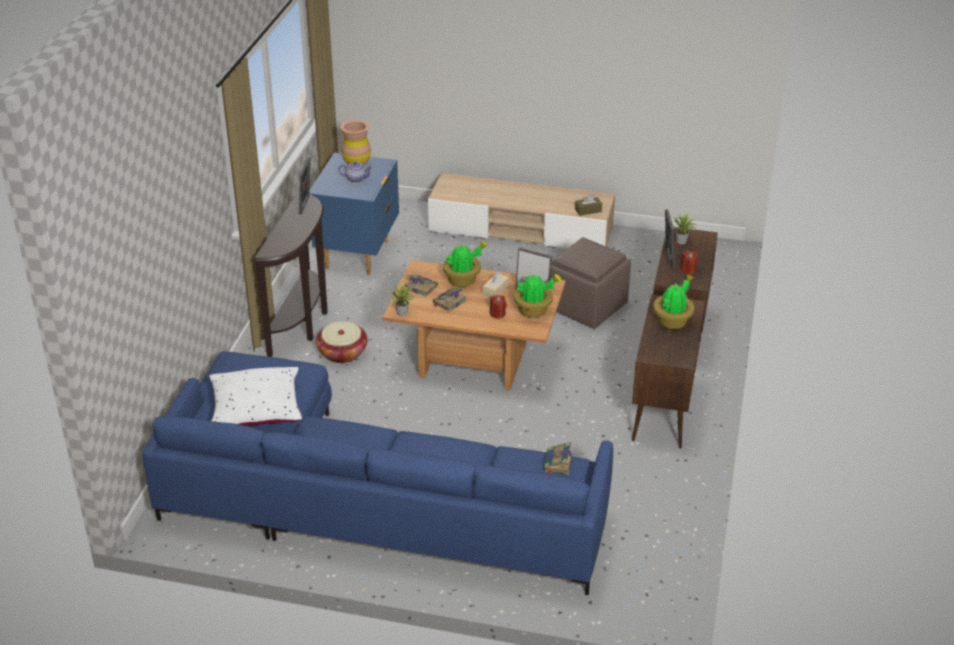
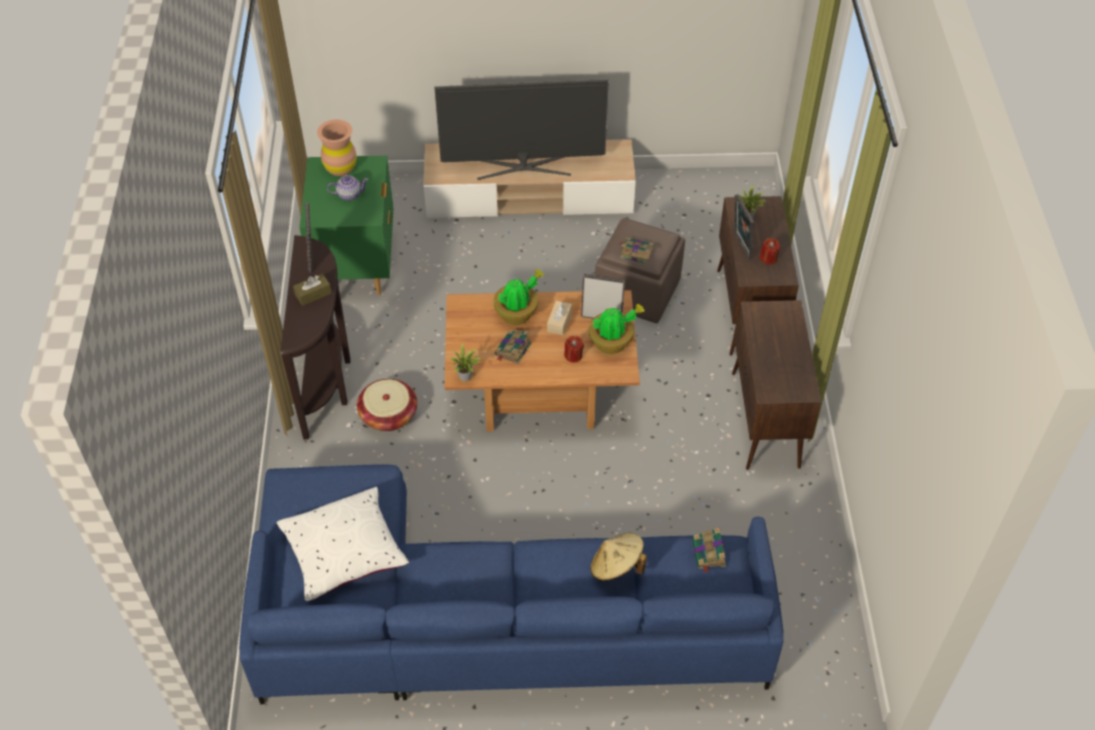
camera: 15 degrees left, 15 degrees up
(358, 255) = (356, 268): blue nightstand -> green nightstand
(420, 287) = (472, 333): book -> book (636, 252)
(474, 458) = (616, 567): none -> beige hat
(516, 198) = (523, 166): none -> television
(588, 210) = (610, 170): brown tissue box -> brown tissue box (313, 294)
(673, 321) = (777, 336): potted plant -> none

